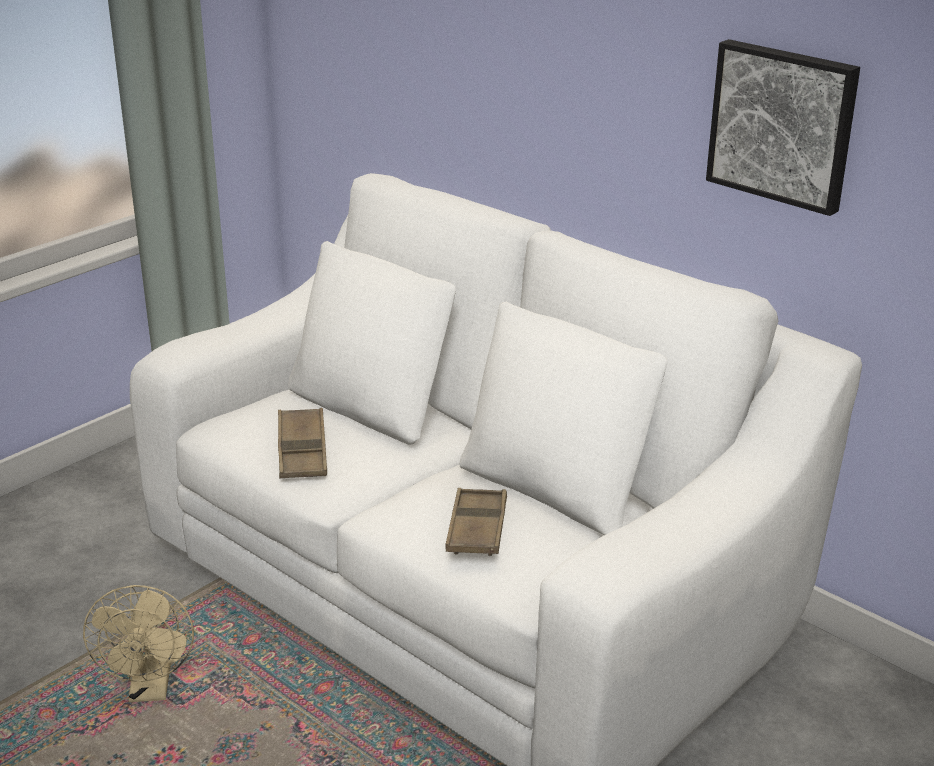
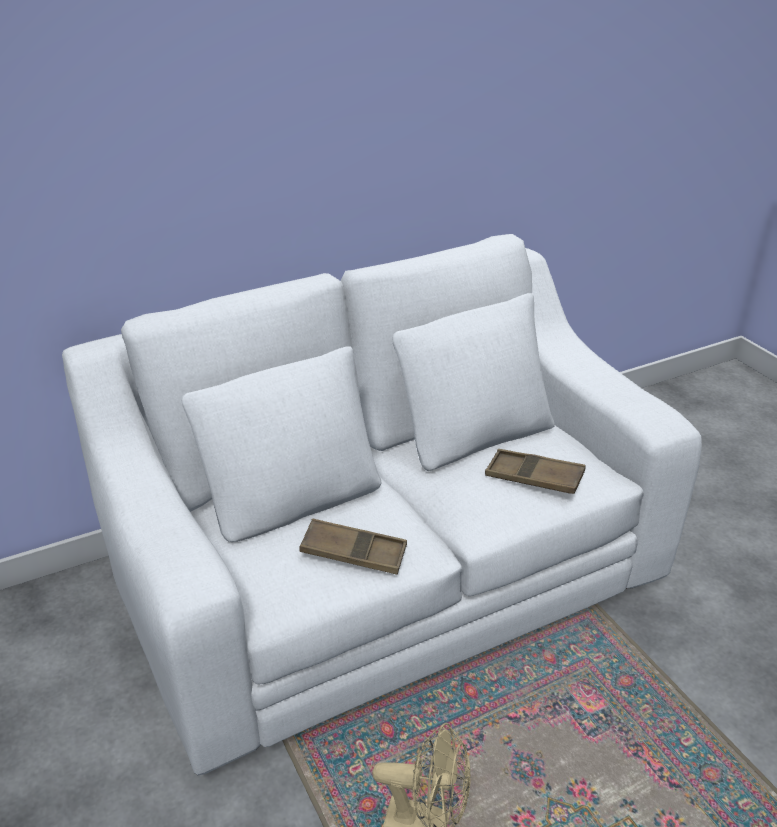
camera: 70 degrees left, 5 degrees up
(783, 124) = (452, 118): picture -> none

